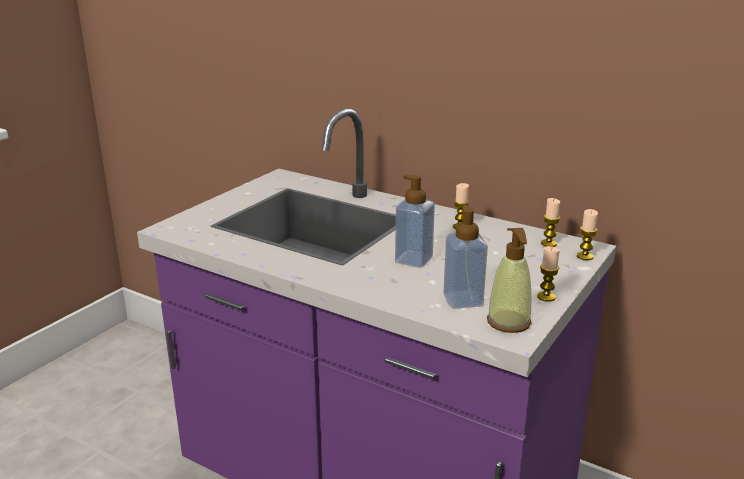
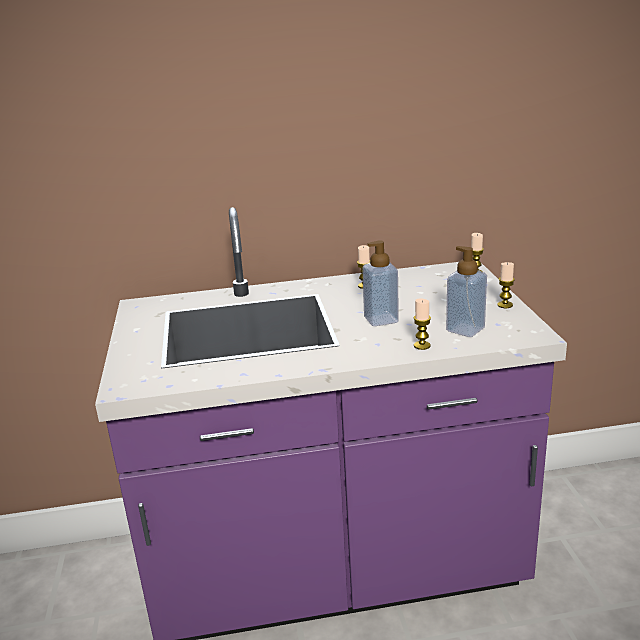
camera: 40 degrees left, 0 degrees up
(508, 322) = (517, 329): soap dispenser -> none
(548, 243) = (440, 273): candle -> candle (422, 345)

